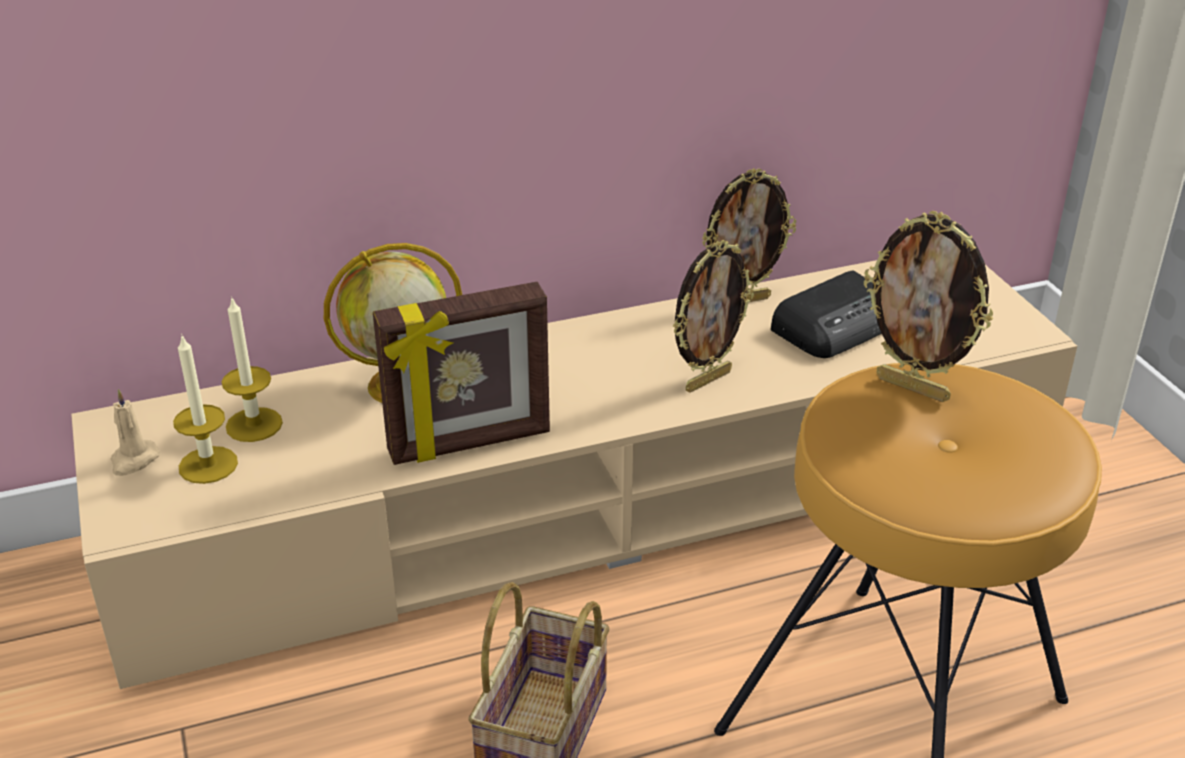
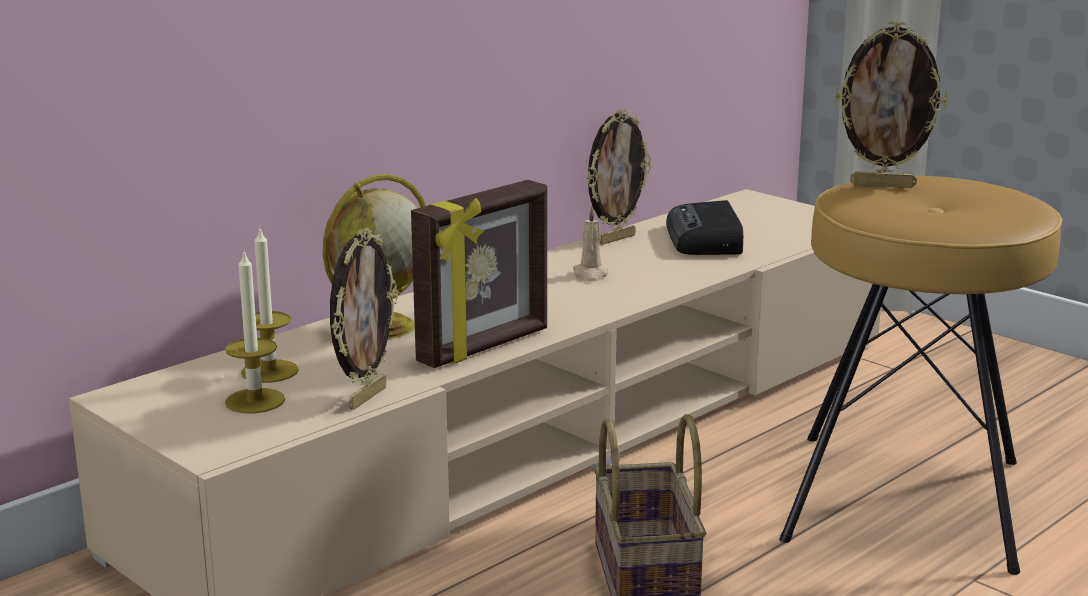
camera: 25 degrees left, 15 degrees down
(133, 460) = (175, 412): beige candle -> beige candle (590, 275)
(707, 380) = (639, 282): picture frame -> picture frame (366, 397)
(838, 325) = (705, 240): radio -> radio turned 150 degrees clockwise

